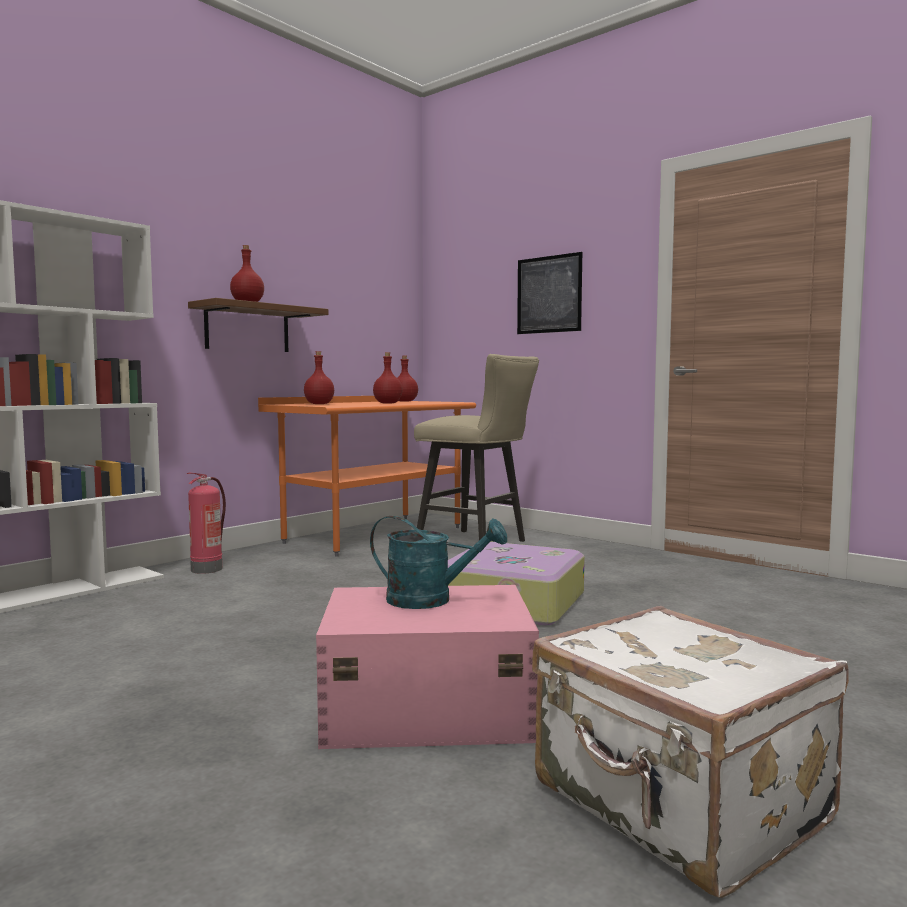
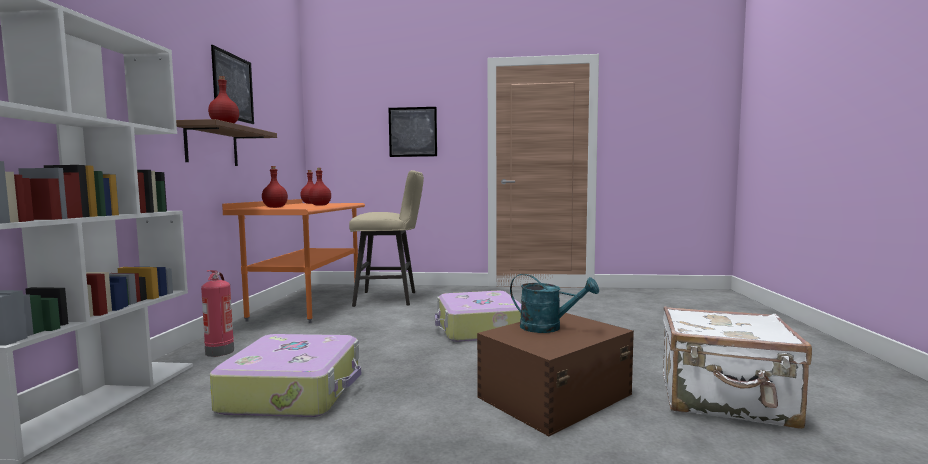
camera: 35 degrees left, 0 degrees up
(191, 622) = (294, 391): none -> suitcase
(287, 255) = (233, 87): none -> picture
(424, 708) = (553, 396): pink storage box -> brown storage box
(431, 600) = (548, 327): turquoise watering can -> turquoise watering can turned 45 degrees clockwise

